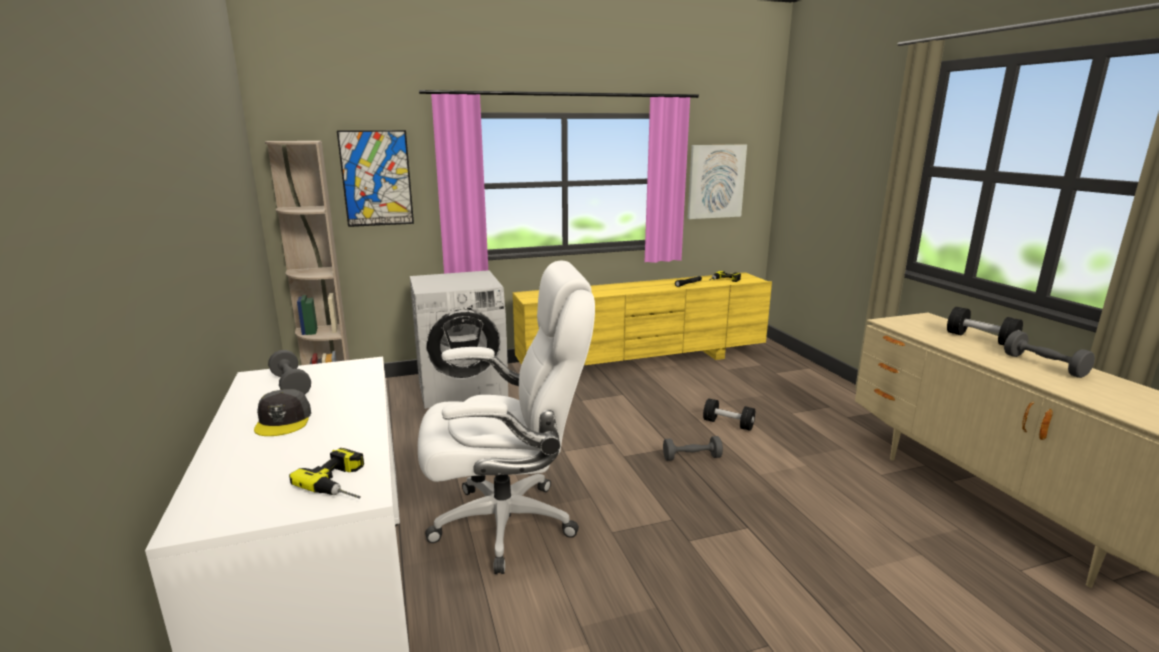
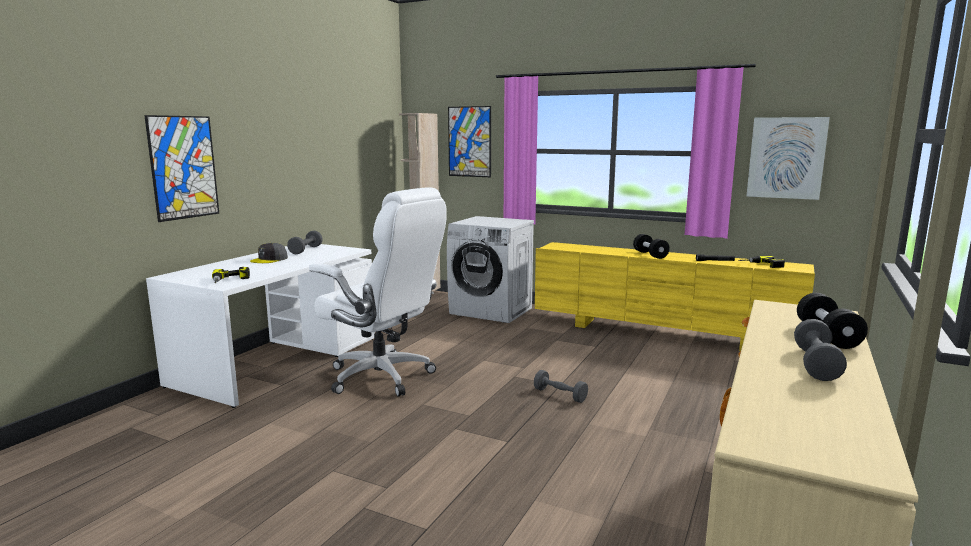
camera: 45 degrees right, 5 degrees down
(130, 295) = (183, 167): none -> picture
(728, 424) = (640, 390): black dumbbell -> black dumbbell (650, 255)

